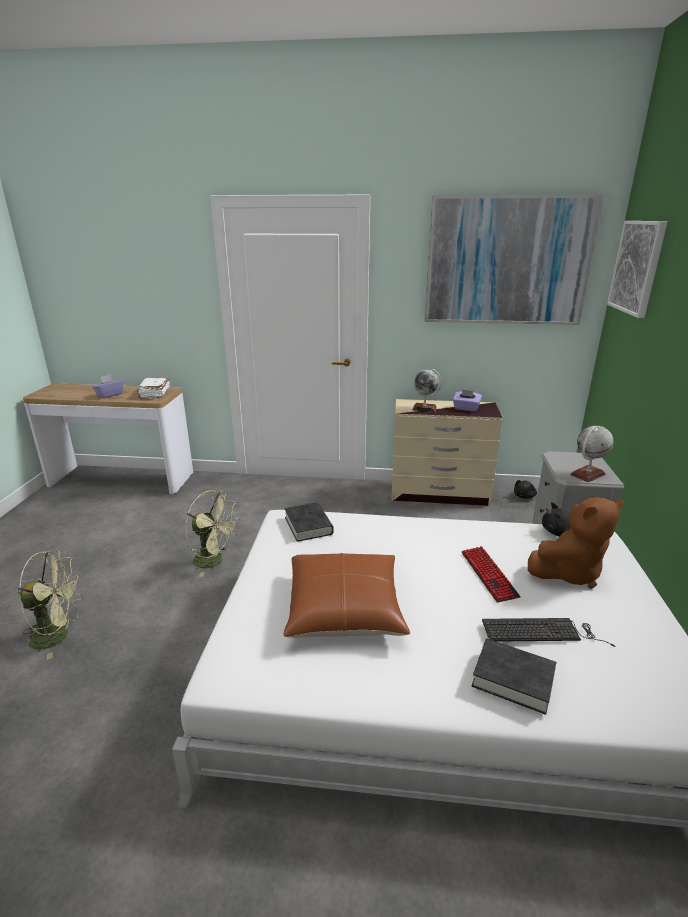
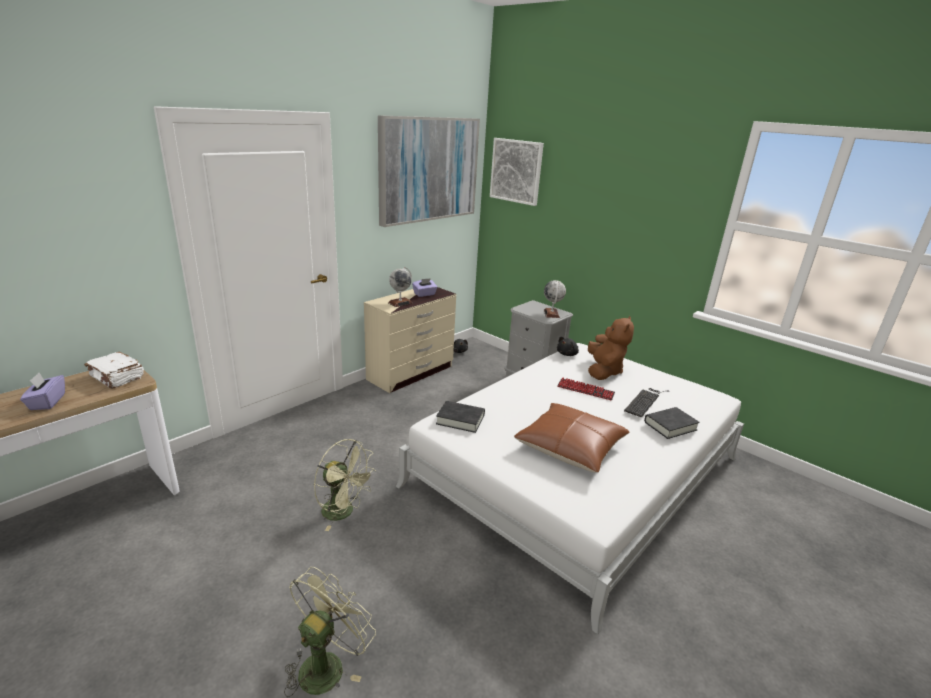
camera: 55 degrees left, 0 degrees up
(214, 561) = (344, 512): green fan -> green fan turned 60 degrees clockwise

